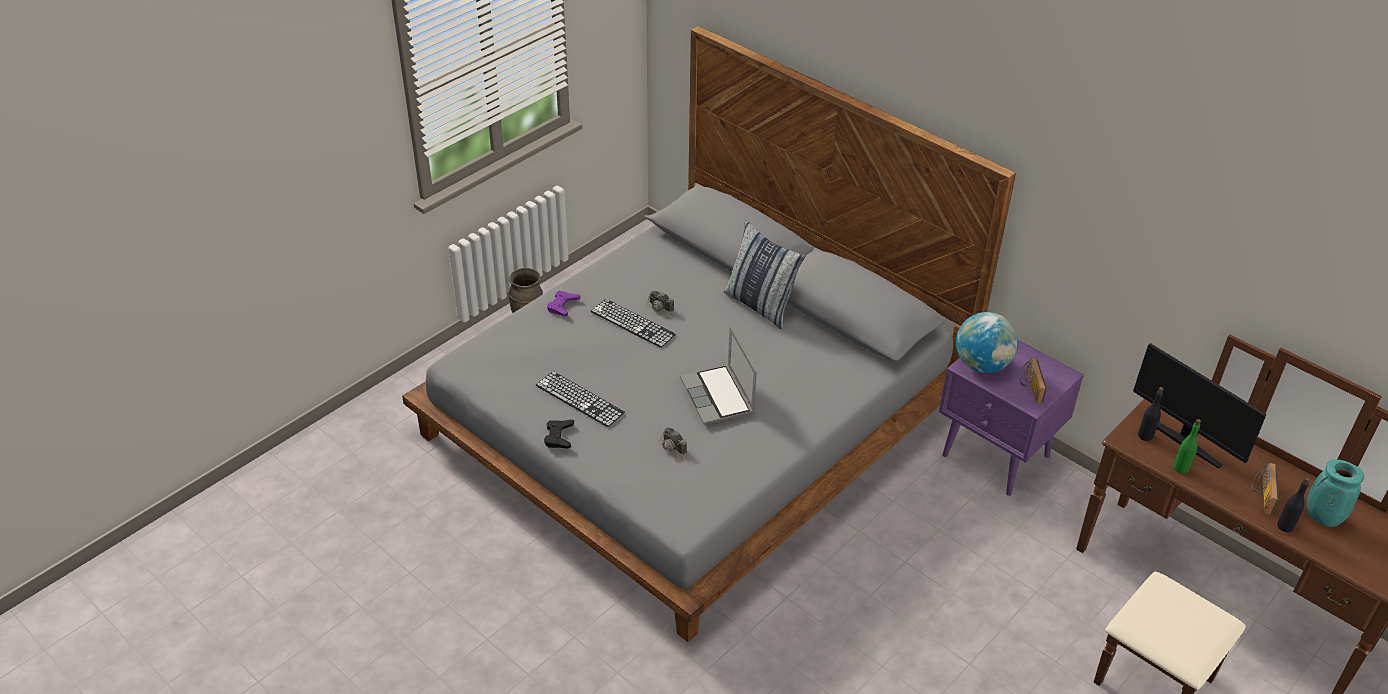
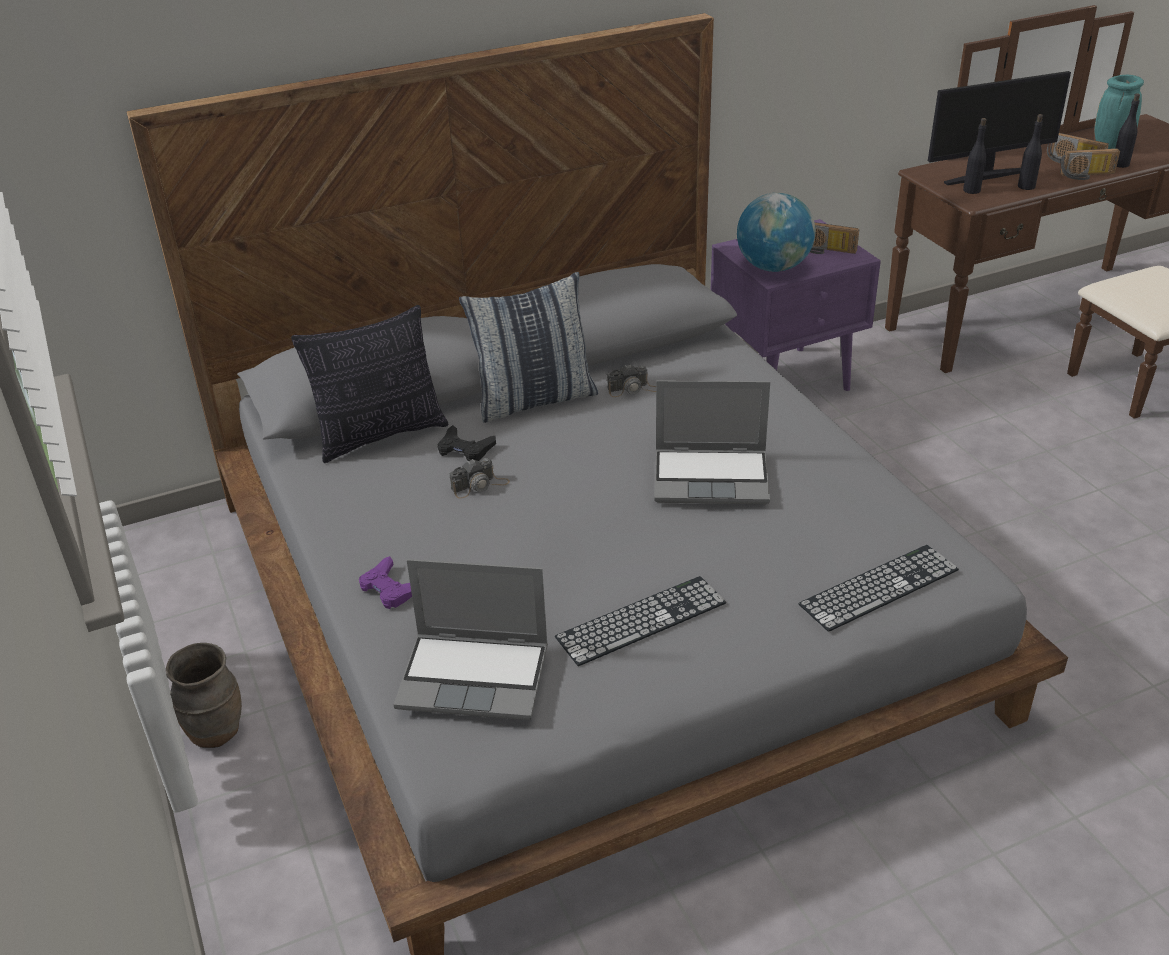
camera: 65 degrees left, 5 degrees down
(510, 352) = (476, 676): none -> laptop
(559, 436) = (721, 666): black game controller -> black game controller (465, 449)
(633, 323) = (494, 520): keyboard -> keyboard (879, 587)
(673, 449) = (803, 548): camera -> camera (633, 389)
(689, 259) = (381, 435): none -> pillow
(1181, 468) = (1026, 186): green bottle -> black bottle
(1238, 505) = (1087, 176): none -> radio

